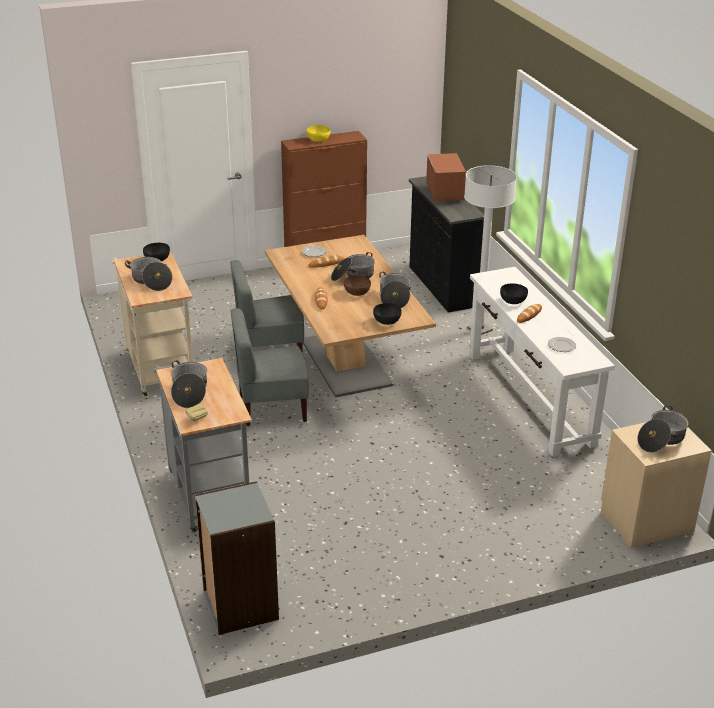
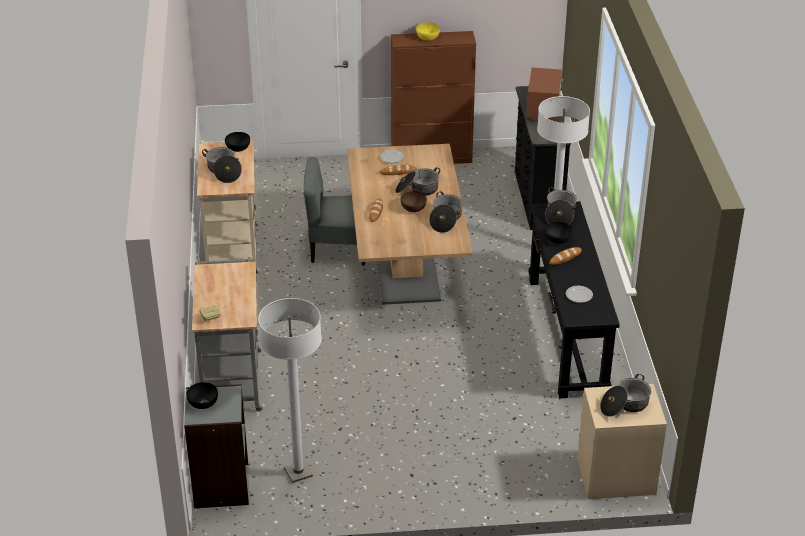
camera: 15 degrees right, 5 degrees up
(189, 392) = (214, 291): cooking pot -> cooking pot (560, 215)
(272, 408) = (319, 306): grey chair -> none
(320, 575) = (298, 472): none -> white floor lamp
(386, 321) = (427, 243): black bowl -> black bowl (202, 403)
(529, 398) = (566, 335): white console table -> black console table

